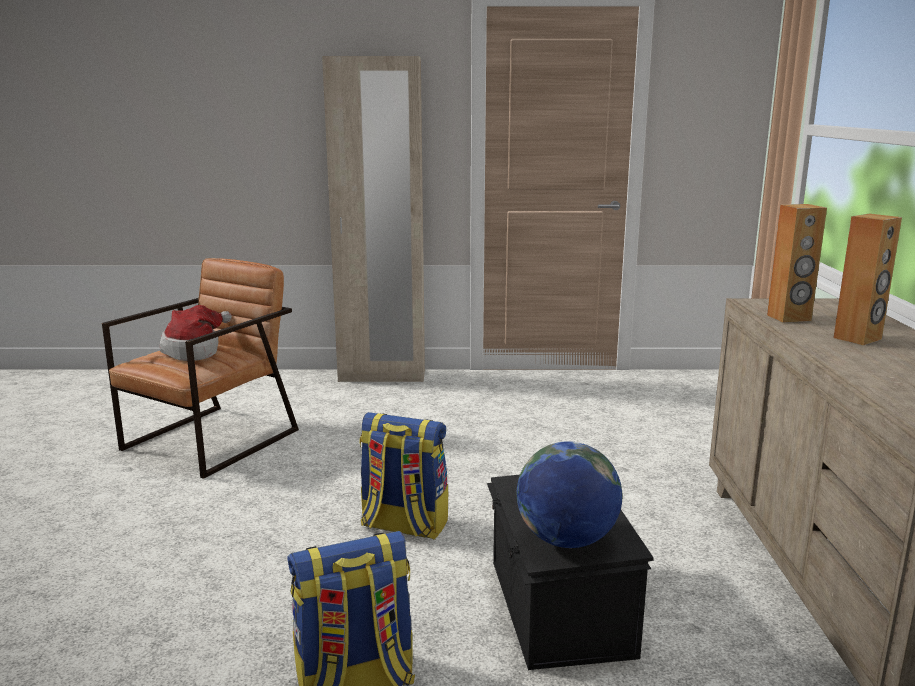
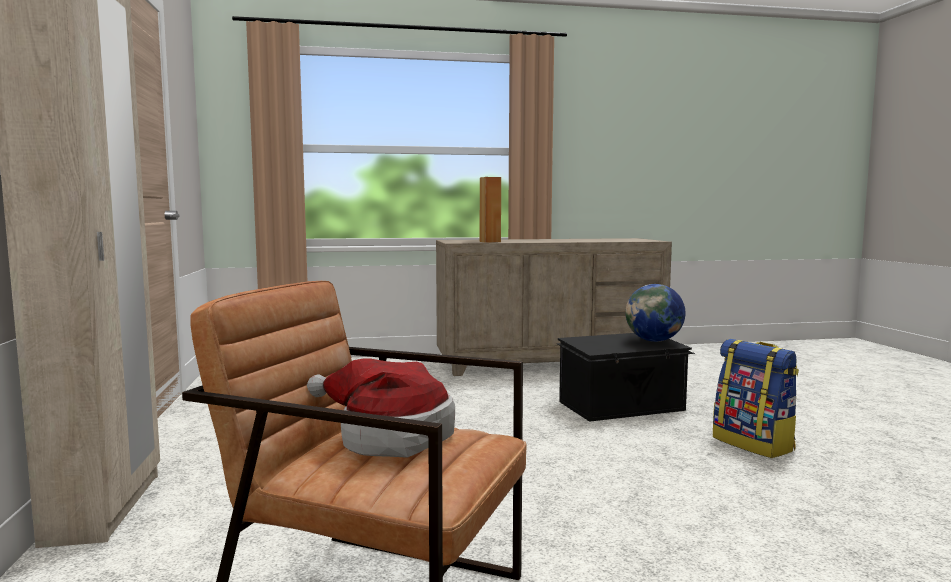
camera: 100 degrees left, 10 degrees down
(403, 526) = (560, 450): backpack -> none
(858, 338) = (524, 240): brown speaker -> none

